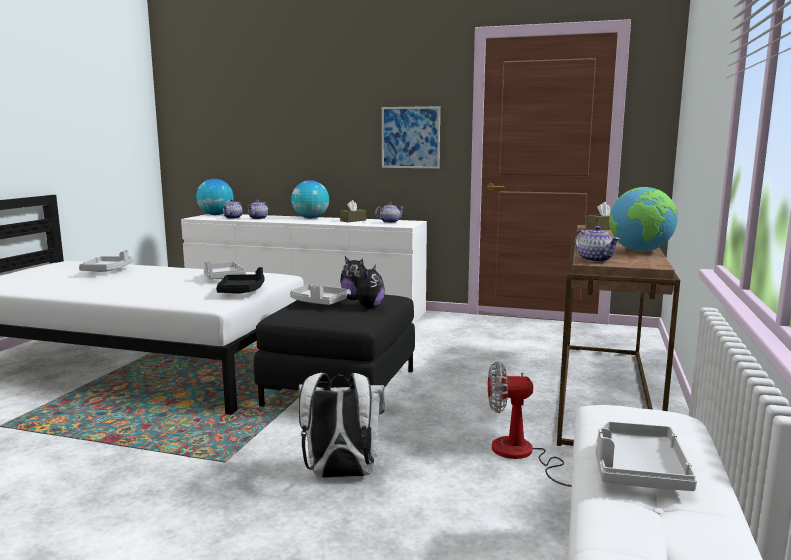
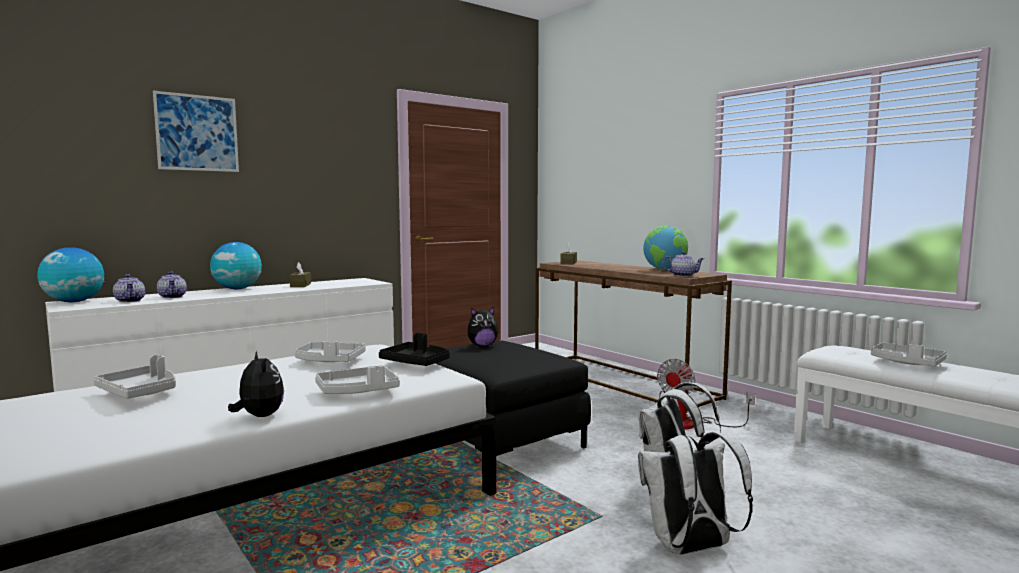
camera: 55 degrees left, 5 degrees down
(191, 513) = (690, 549): none -> white backpack
(319, 302) = (486, 356): grey tray -> grey tray (358, 391)
(368, 307) = (528, 349): plush toy -> plush toy (259, 416)
(390, 222) = (342, 282): teapot -> none
(410, 137) = (341, 191): picture -> picture (197, 133)

